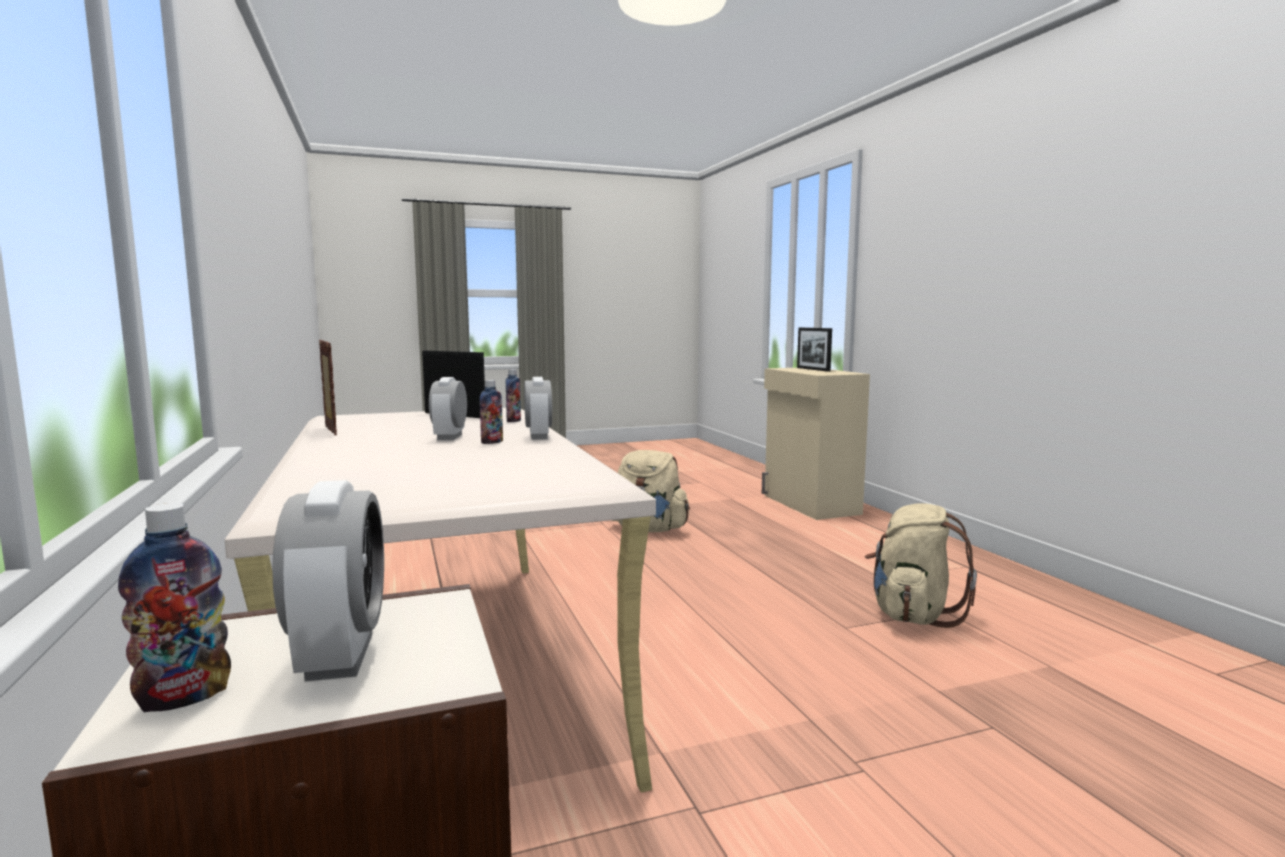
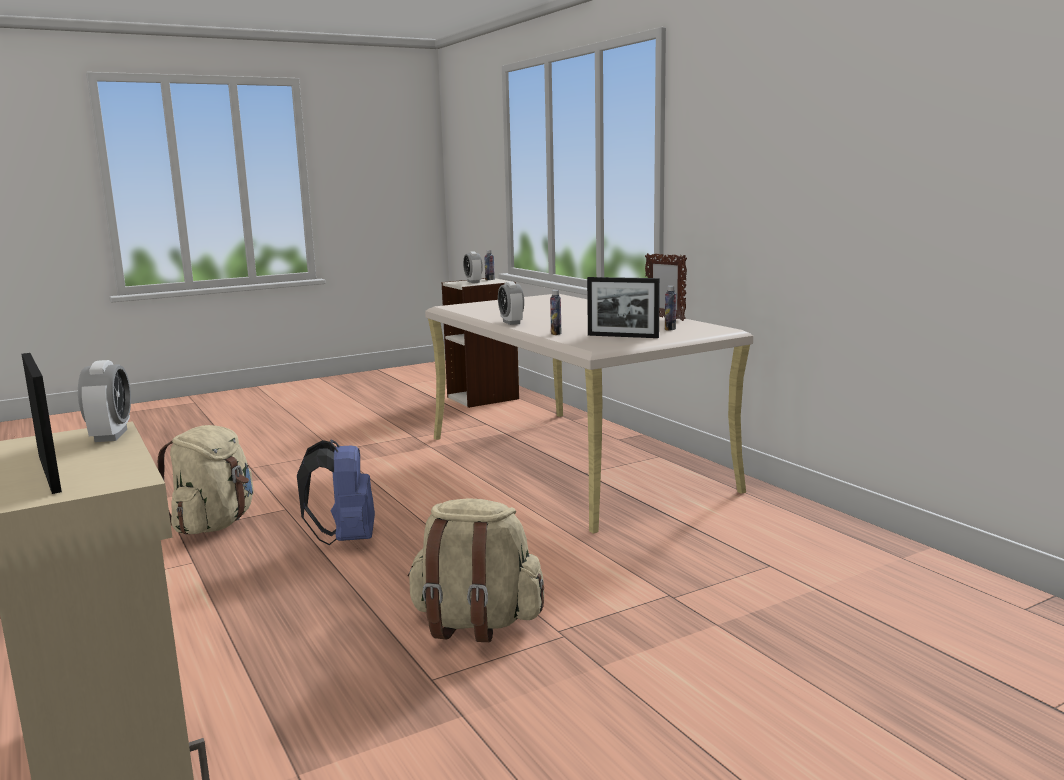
camera: 170 degrees right, 5 degrees up
(450, 437) = (569, 319): alarm clock -> alarm clock (111, 435)
(492, 442) = (534, 318): bottle -> bottle (670, 329)
(754, 586) = (345, 539): none -> blue backpack

